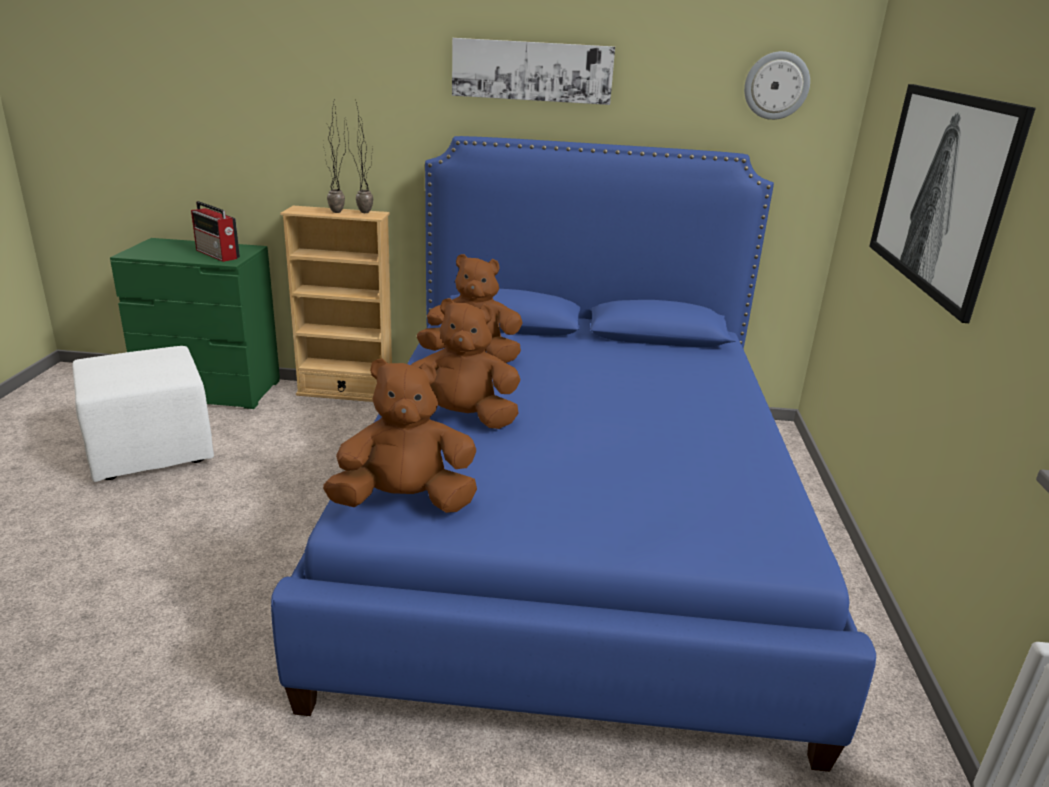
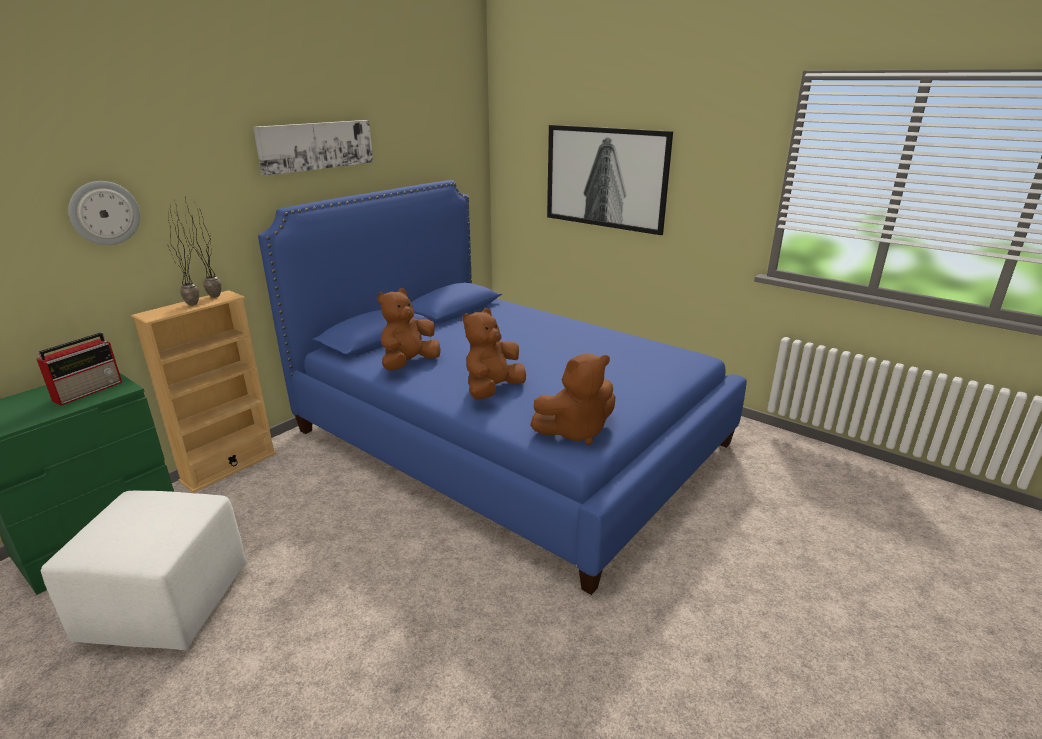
camera: 55 degrees left, 0 degrees up
(218, 254) = (89, 390): radio -> radio turned 45 degrees counterclockwise
(405, 502) = (575, 431): brown plush toy -> brown plush toy turned 135 degrees counterclockwise
(776, 85) = (452, 134): wall clock -> wall clock (104, 213)

